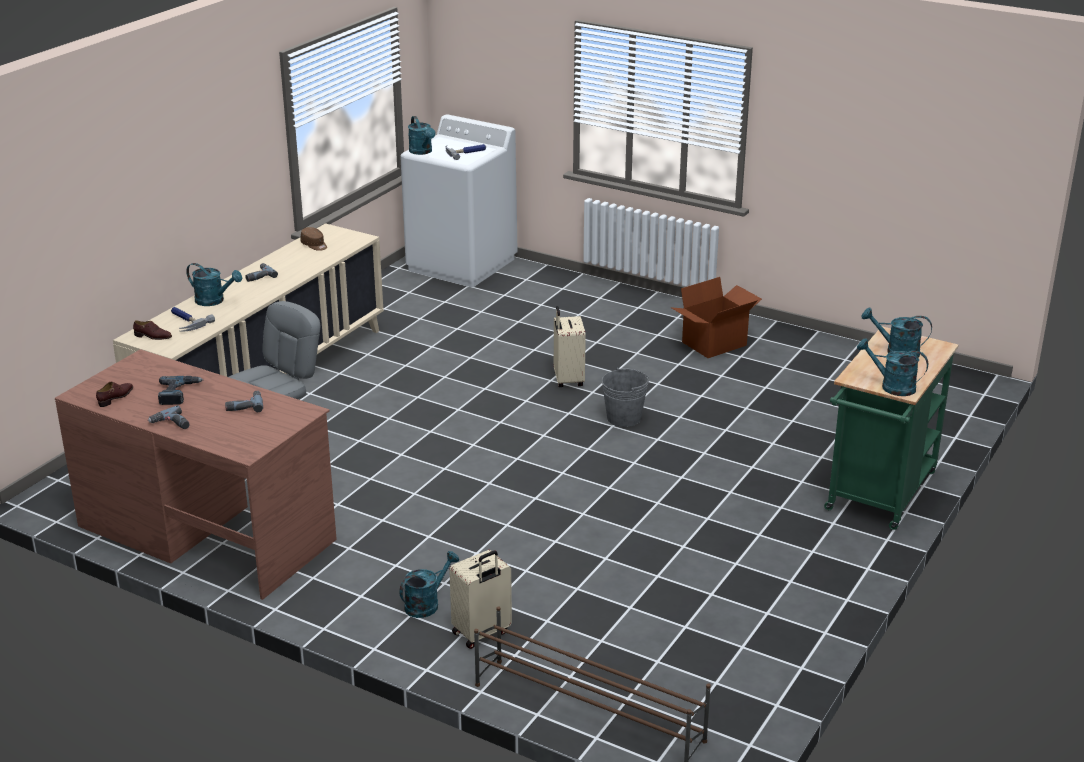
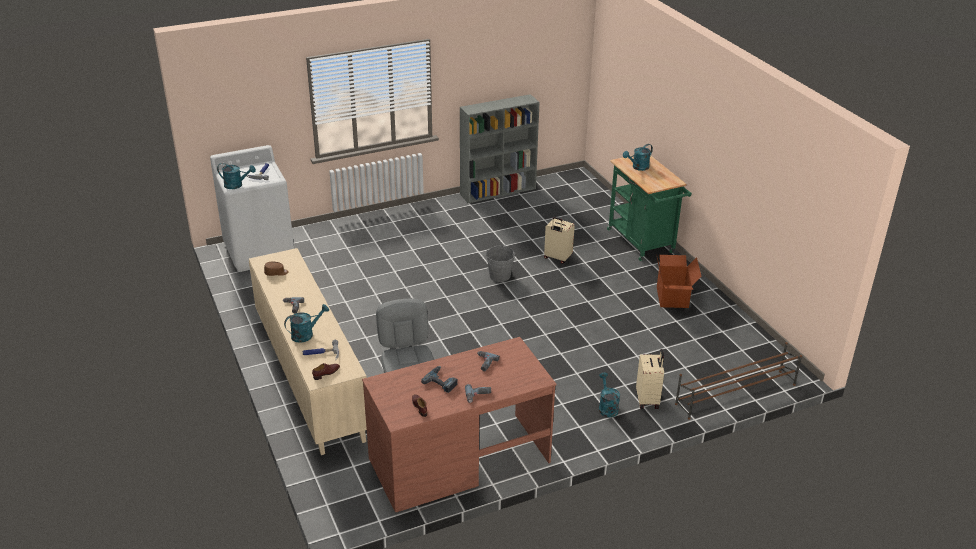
camera: 55 degrees left, 5 degrees up
(567, 380) = (441, 275): beige suitcase -> beige suitcase (557, 258)
(715, 344) = (461, 219): cardboard box -> cardboard box (673, 297)
(826, 343) = (498, 191): none -> grey bookcase
(891, 386) = (667, 182): turquoise watering can -> none

